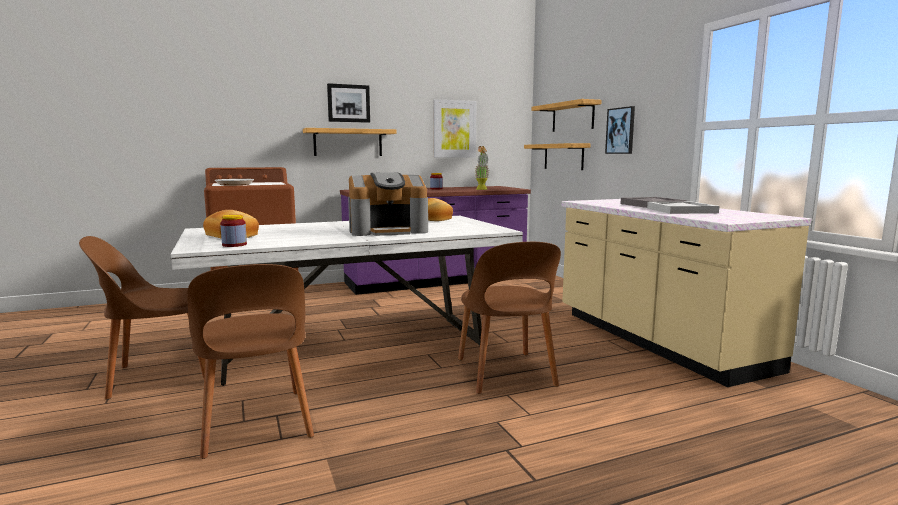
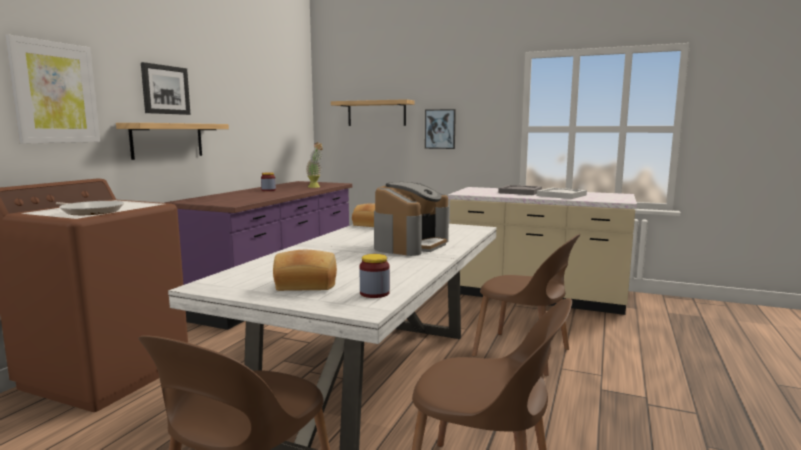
camera: 45 degrees left, 0 degrees up
(454, 129) = (261, 122): picture -> picture (55, 93)
(563, 156) = (366, 150): shelf -> none

